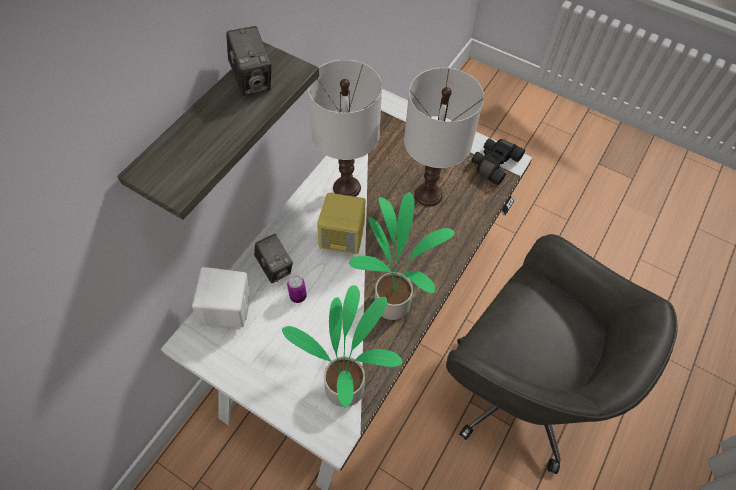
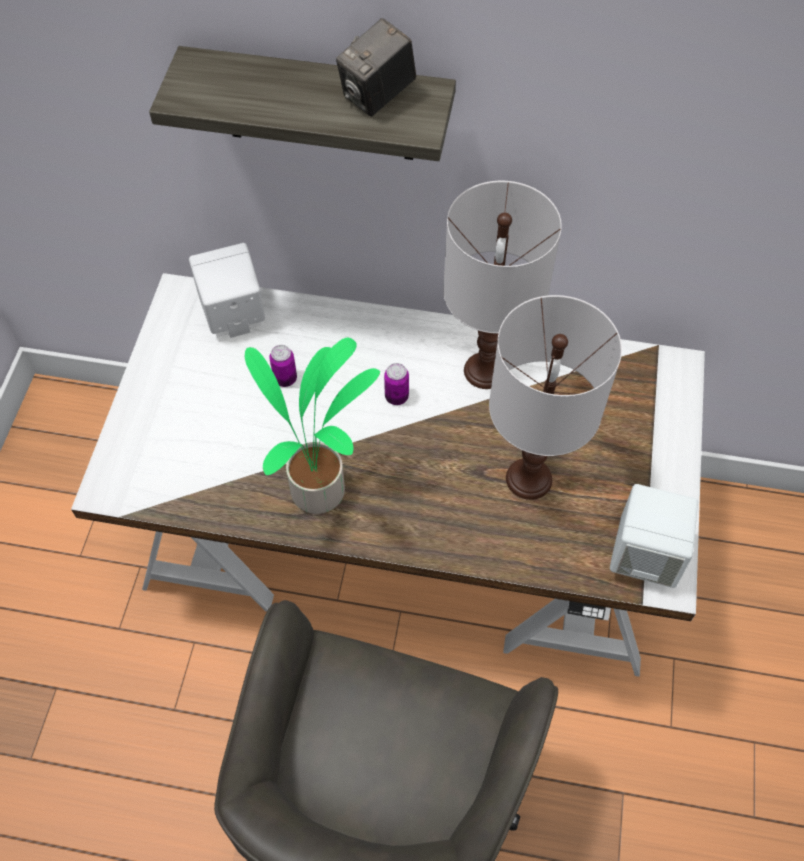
camera: 70 degrees right, 0 degrees up
(275, 268) = (316, 338): camera -> none
(343, 238) = (396, 397): yellow speaker -> can
(347, 387) = (178, 480): potted plant -> none
(493, 163) = (644, 555): black binoculars -> white speaker

